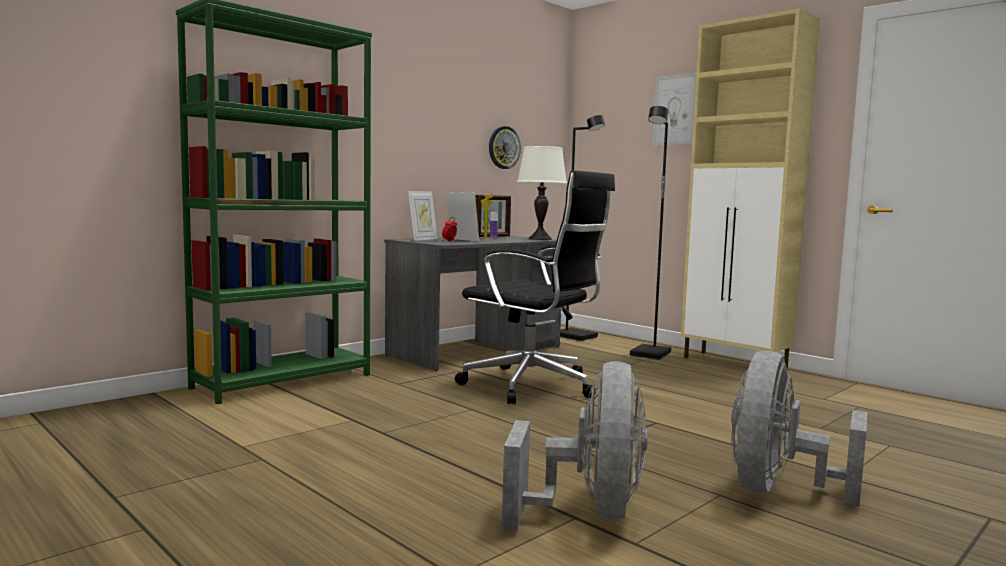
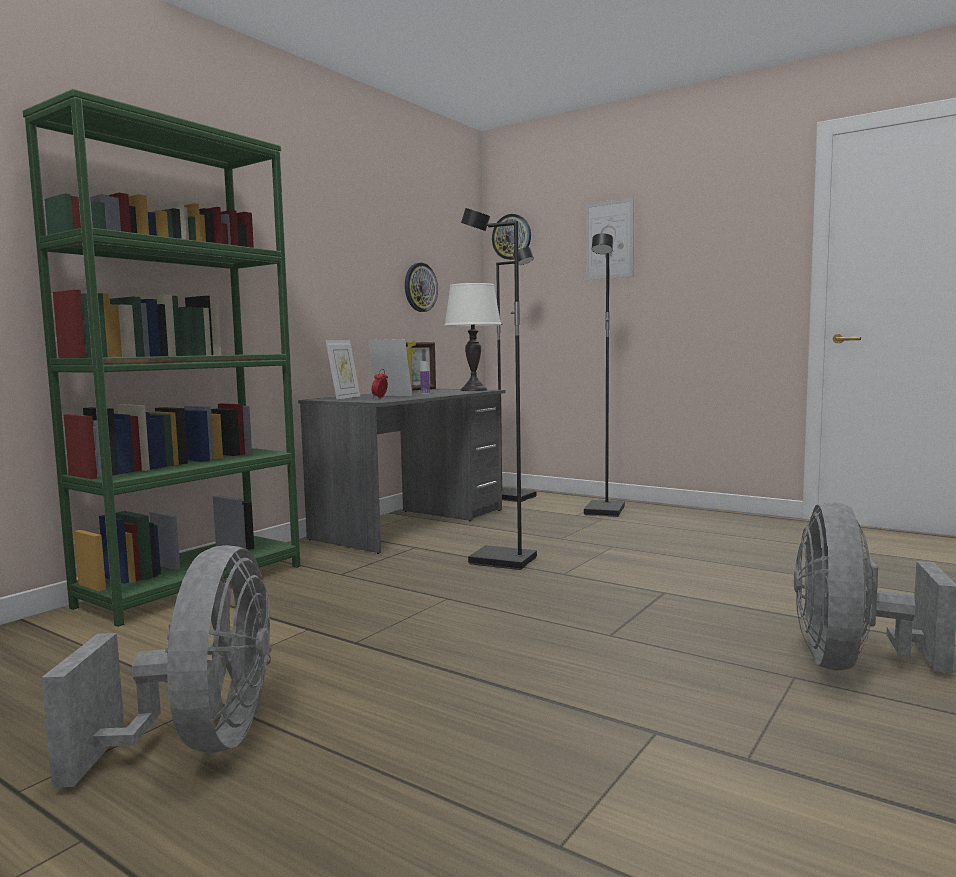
camera: 10 degrees left, 0 degrees up
(533, 386) = (501, 561): black office chair -> black floor lamp
(589, 513) = (667, 723): grey fan -> grey fan (200, 743)
(593, 104) = (512, 237): none -> wall clock
(735, 363) = (698, 513): beige cabinet -> none

